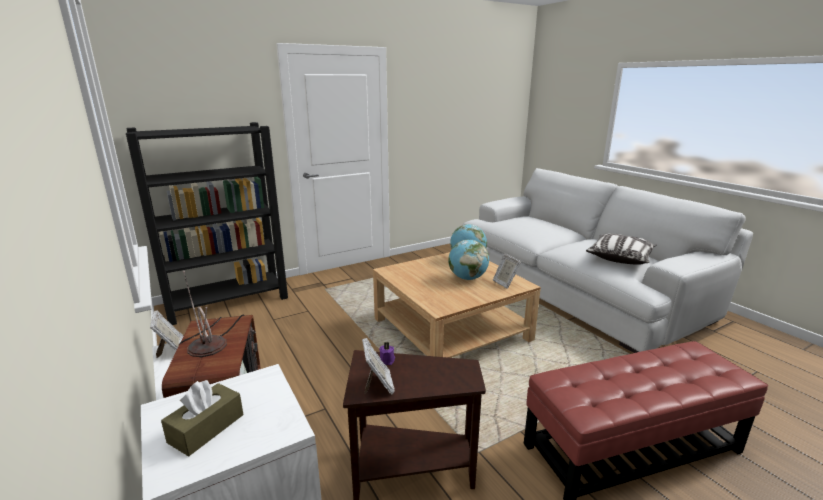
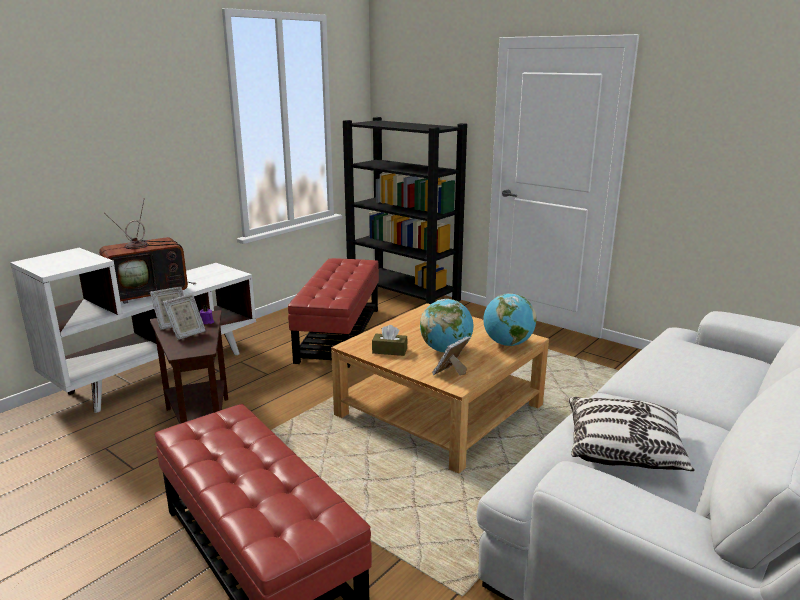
camera: 70 degrees right, 0 degrees up
(172, 350) = (211, 267): picture frame -> picture frame (186, 333)
(206, 428) = (55, 260): brown tissue box -> brown tissue box (389, 351)
(275, 350) = (338, 334): none -> red ottoman

